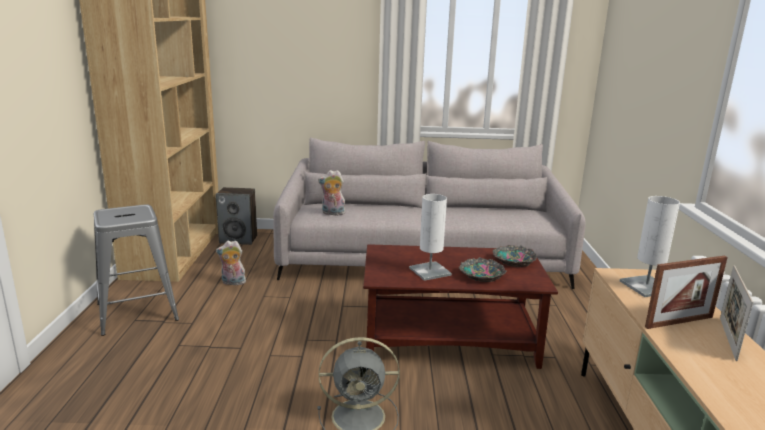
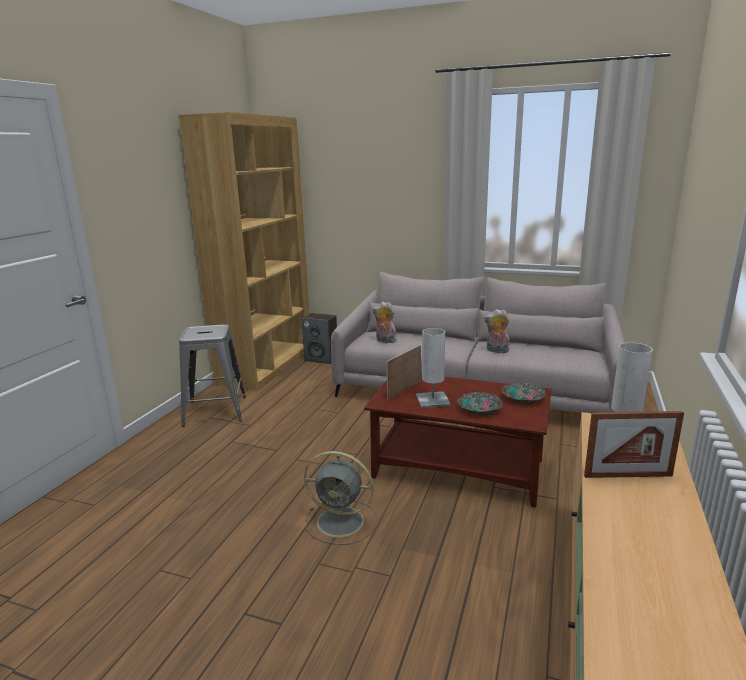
camera: 20 degrees right, 0 degrees up
(232, 283) = (298, 395): plush toy -> plush toy (496, 351)
(728, 338) = (671, 499): picture frame -> picture frame (404, 390)

